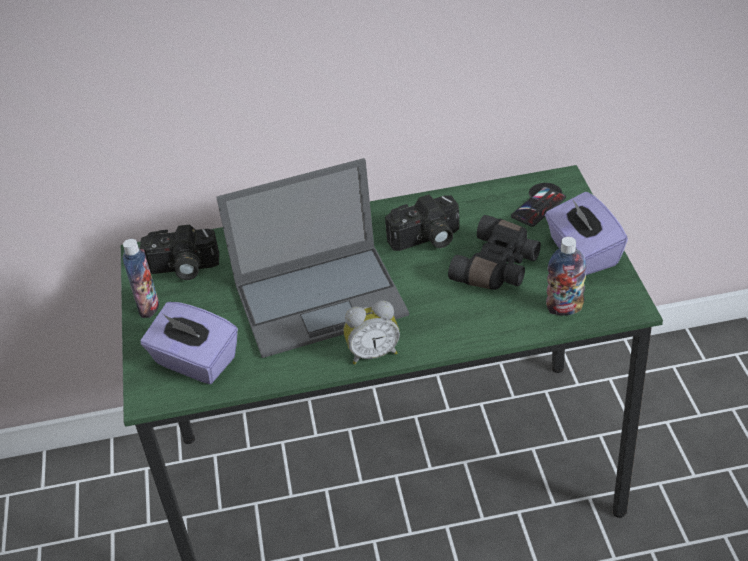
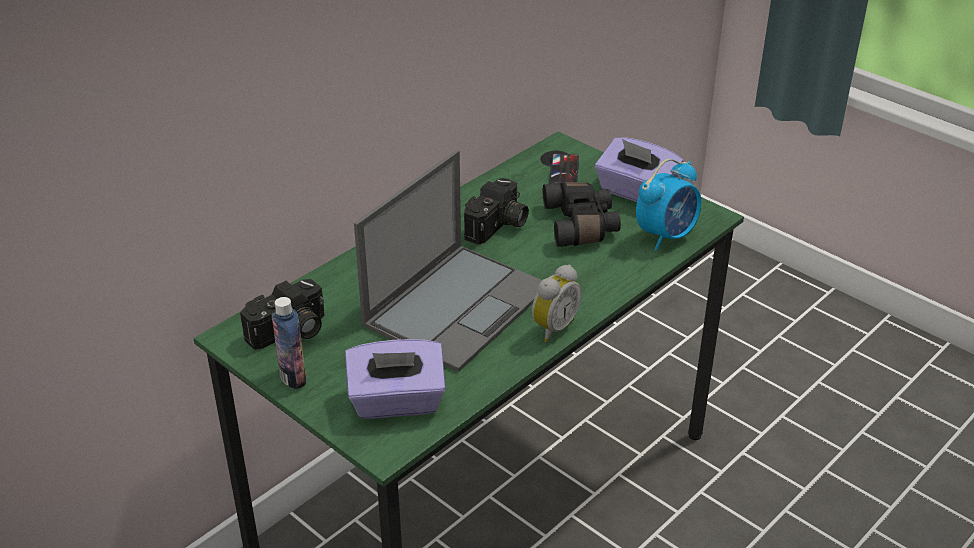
camera: 40 degrees left, 5 degrees down
(564, 308) = (666, 235): bottle -> alarm clock

